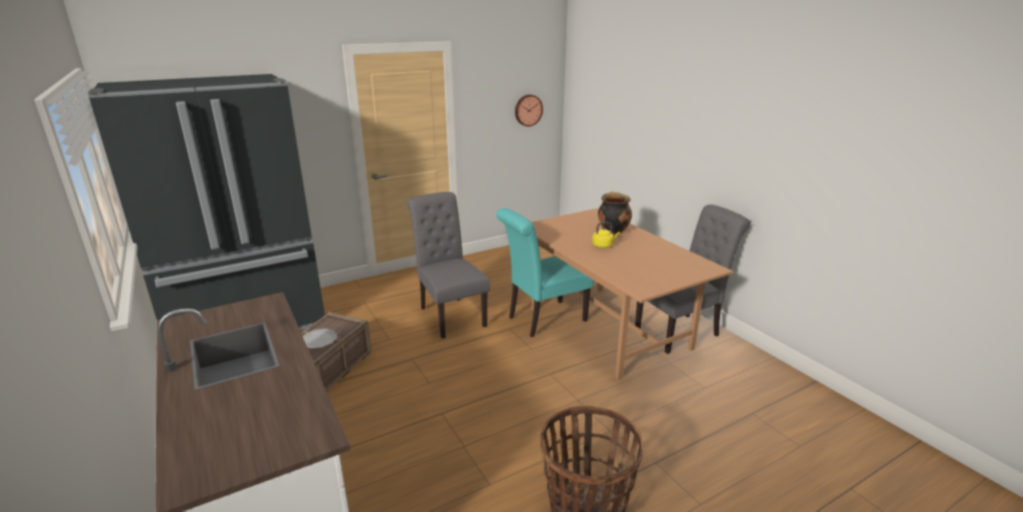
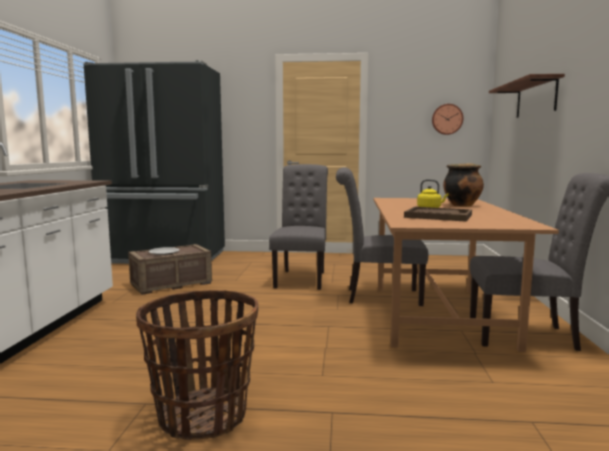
camera: 35 degrees right, 15 degrees down
(542, 319) = (378, 296): turquoise chair -> grey chair
(635, 264) = (438, 216): none -> brown tray
(640, 115) = (536, 98): none -> shelf

